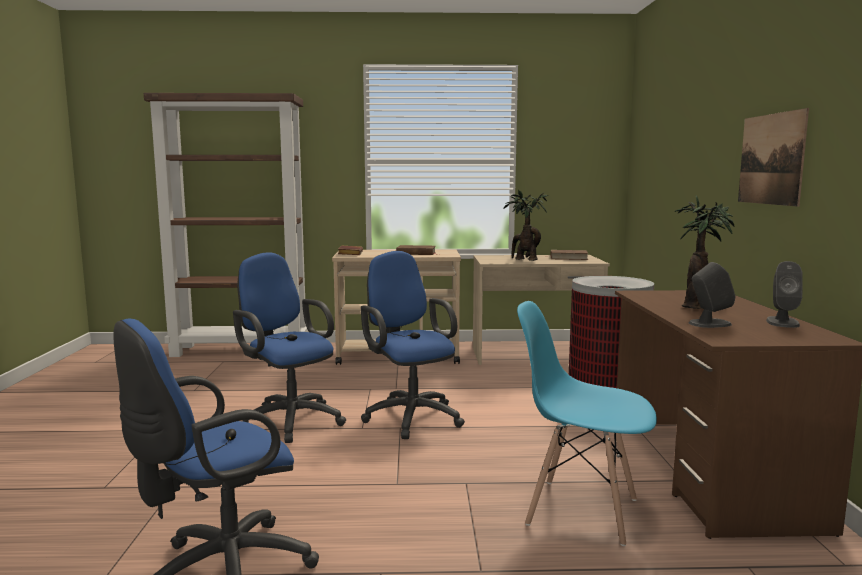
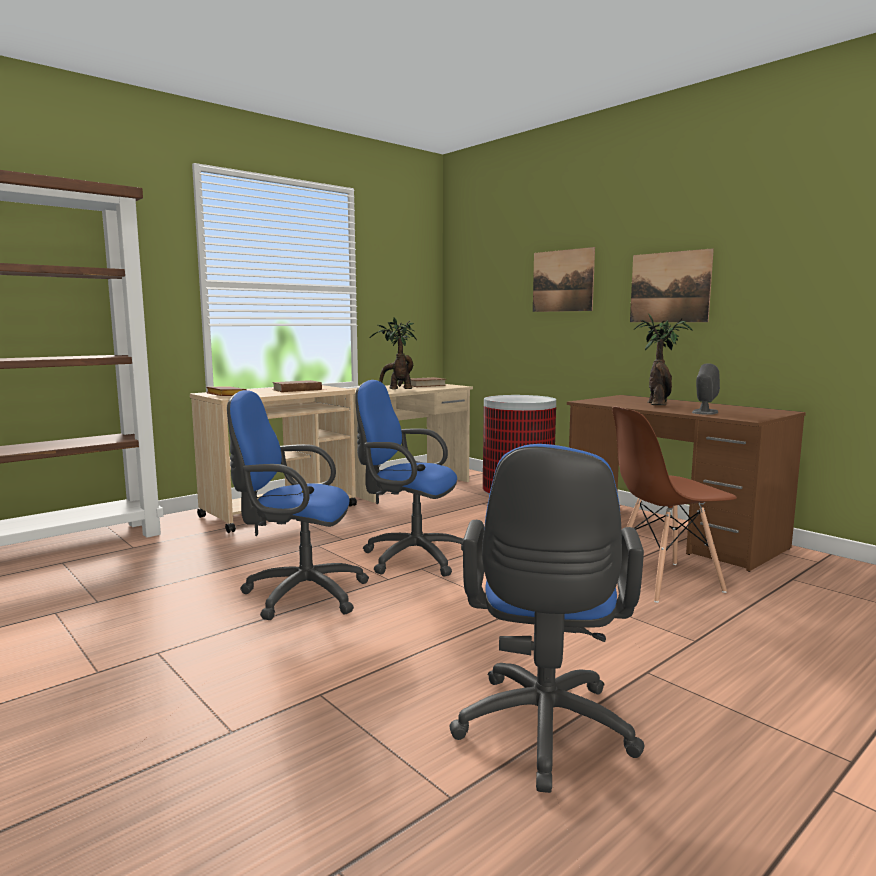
camera: 40 degrees left, 0 degrees up
(581, 511) = (664, 581): blue chair -> brown chair
(696, 149) = (562, 281): none -> picture
(782, 322) = (729, 407): grey speaker -> none

